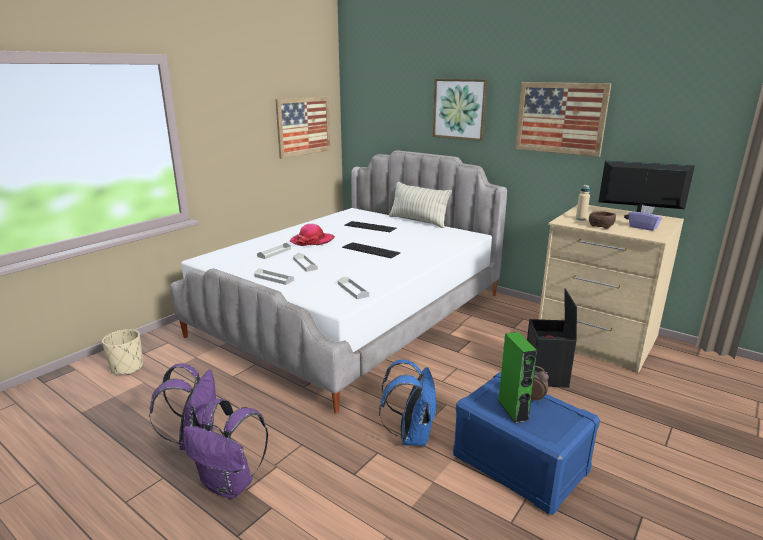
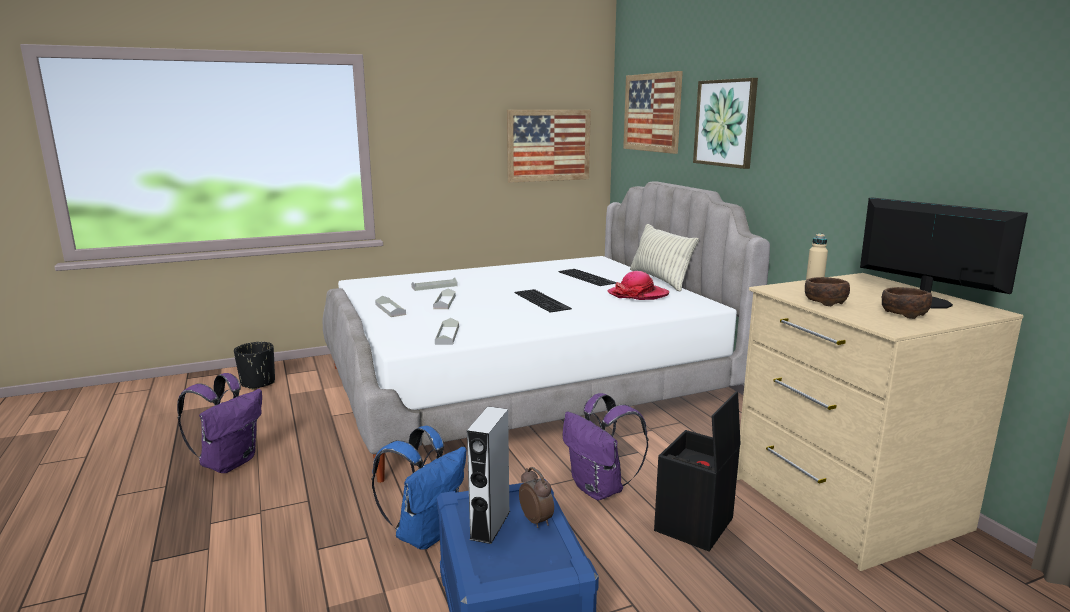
camera: 30 degrees right, 5 degrees down
(127, 368) = (258, 383): beige planter -> black planter
(230, 484) = (205, 513): purple backpack -> purple backpack (600, 489)
(312, 241) = (494, 282): hat -> hat (638, 295)
(513, 410) = (490, 525): green speaker -> grey speaker
(560, 118) = (843, 133): picture -> picture (652, 112)
(643, 227) = (902, 313): purple tissue box -> brown bowl

